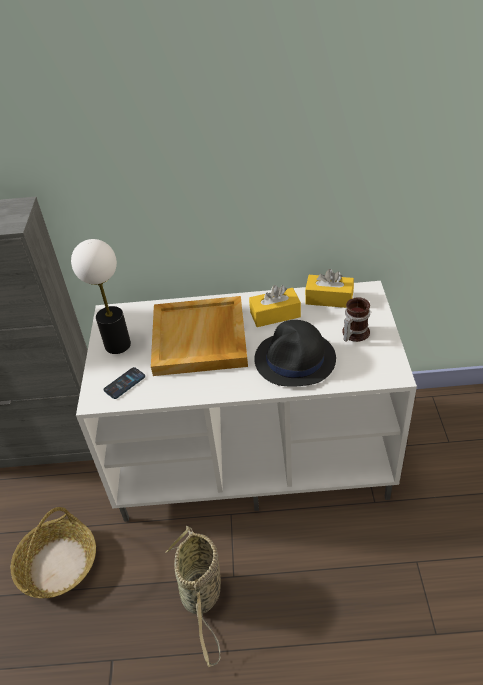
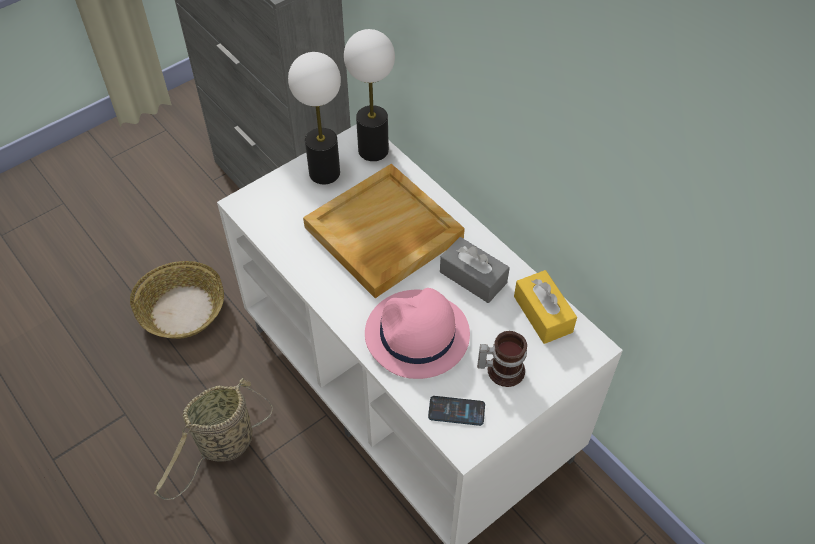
camera: 50 degrees right, 10 degrees up
(124, 383) = (279, 212): phone -> phone (456, 411)
(126, 313) = (373, 150): none -> table lamp
(275, 314) = (473, 277): yellow tissue box -> grey tissue box
(295, 360) = (416, 335): black hat -> pink hat

